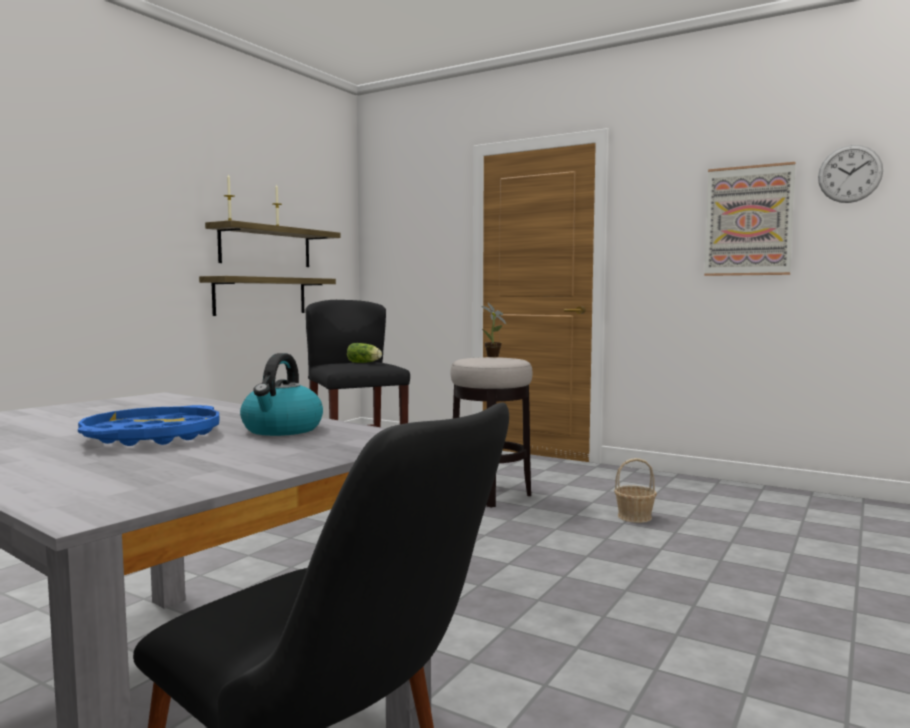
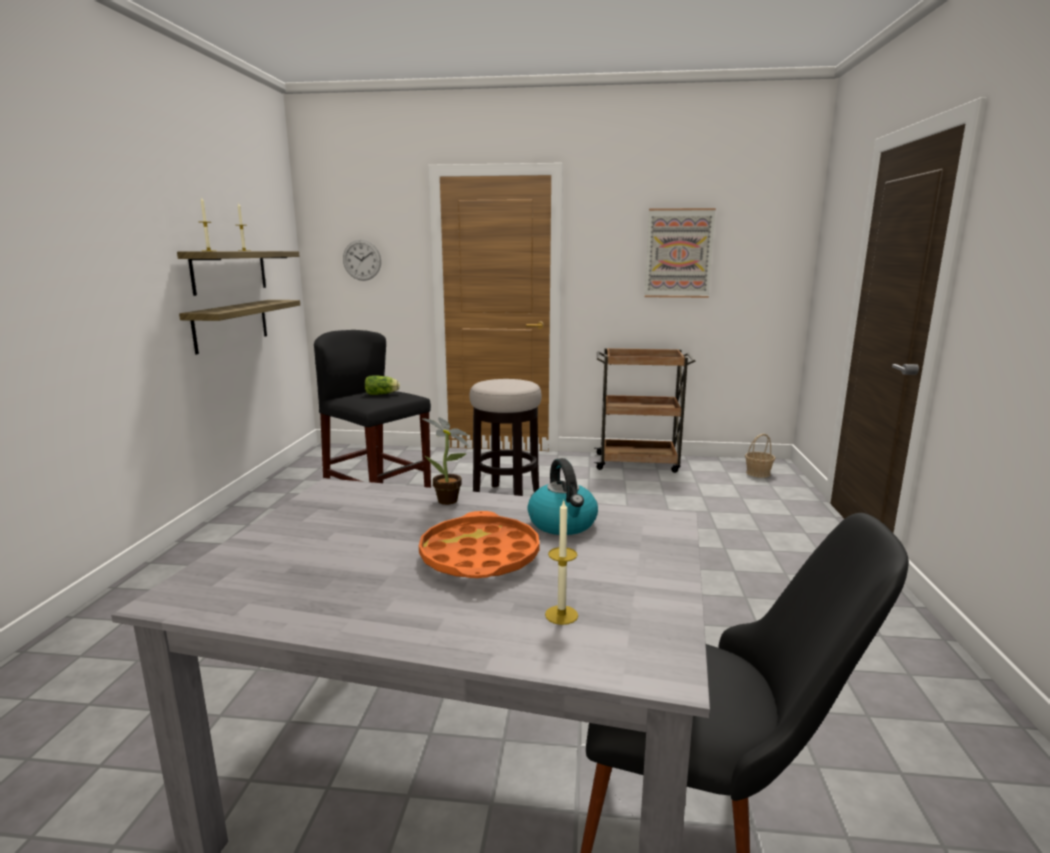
camera: 25 degrees left, 10 degrees up
(112, 471) = (561, 615): none -> candle
(152, 436) = (479, 556): blue tray -> orange tray
(493, 356) = (502, 379): potted plant -> potted plant (450, 502)
(635, 517) = (630, 500): basket -> basket (758, 473)
(690, 484) = (638, 463): none -> brown cart
(850, 174) = (752, 221): wall clock -> wall clock (362, 260)

